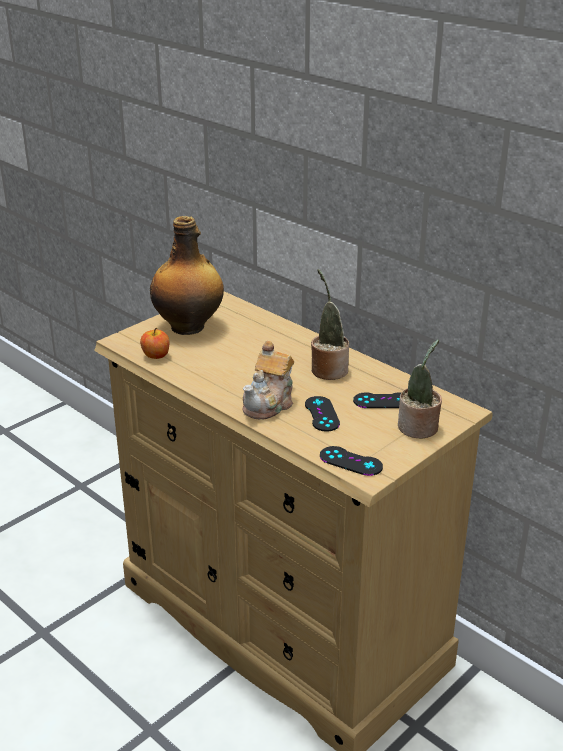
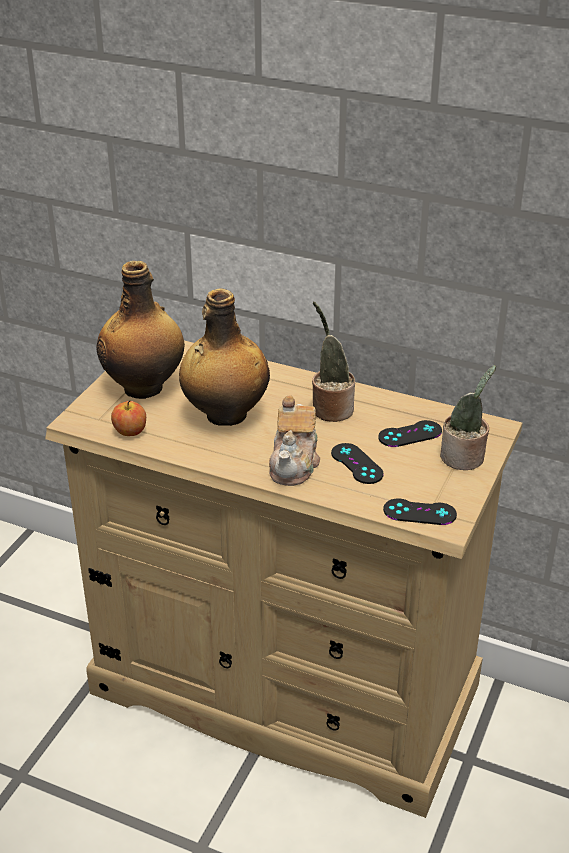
camera: 20 degrees left, 5 degrees up
(238, 358) = (225, 415): none -> bottle

